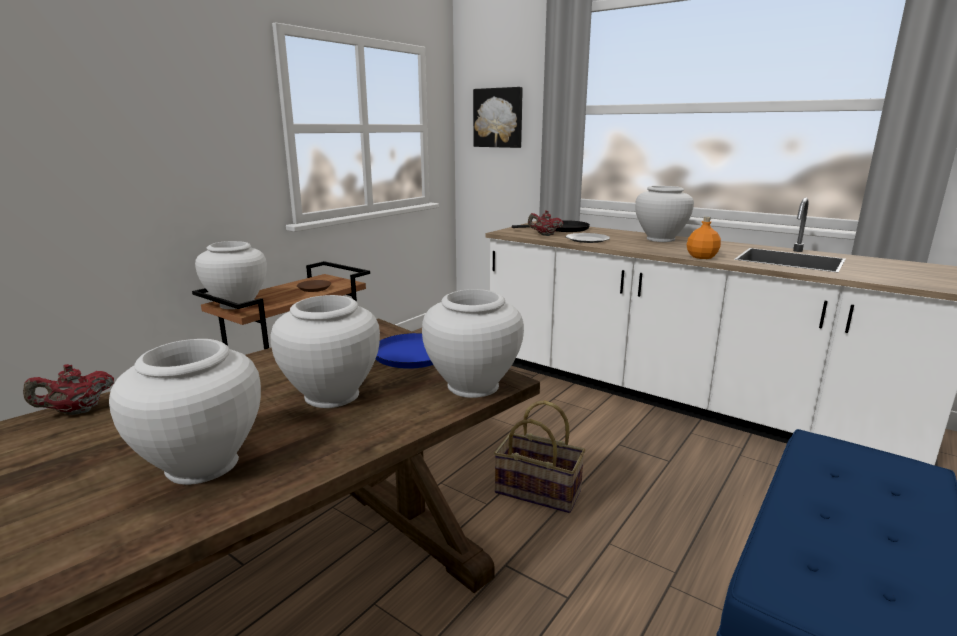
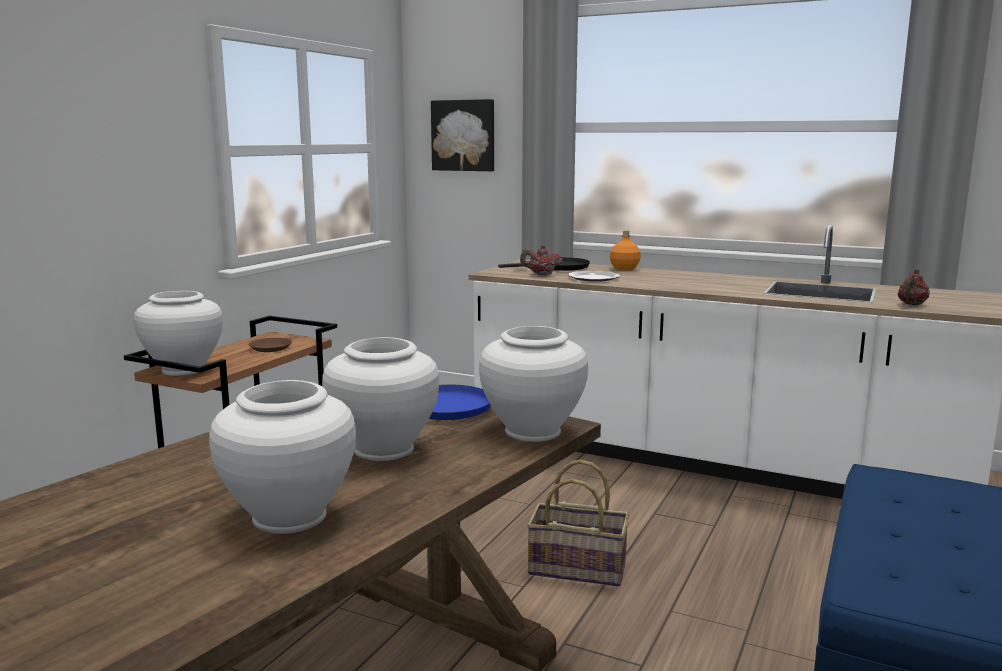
camera: 10 degrees left, 5 degrees down
(76, 411) = (94, 483): red teapot -> red teapot (911, 305)
(660, 239) = (675, 275): white vase -> none
(702, 257) = (729, 292): orange bottle -> orange bottle (625, 269)

